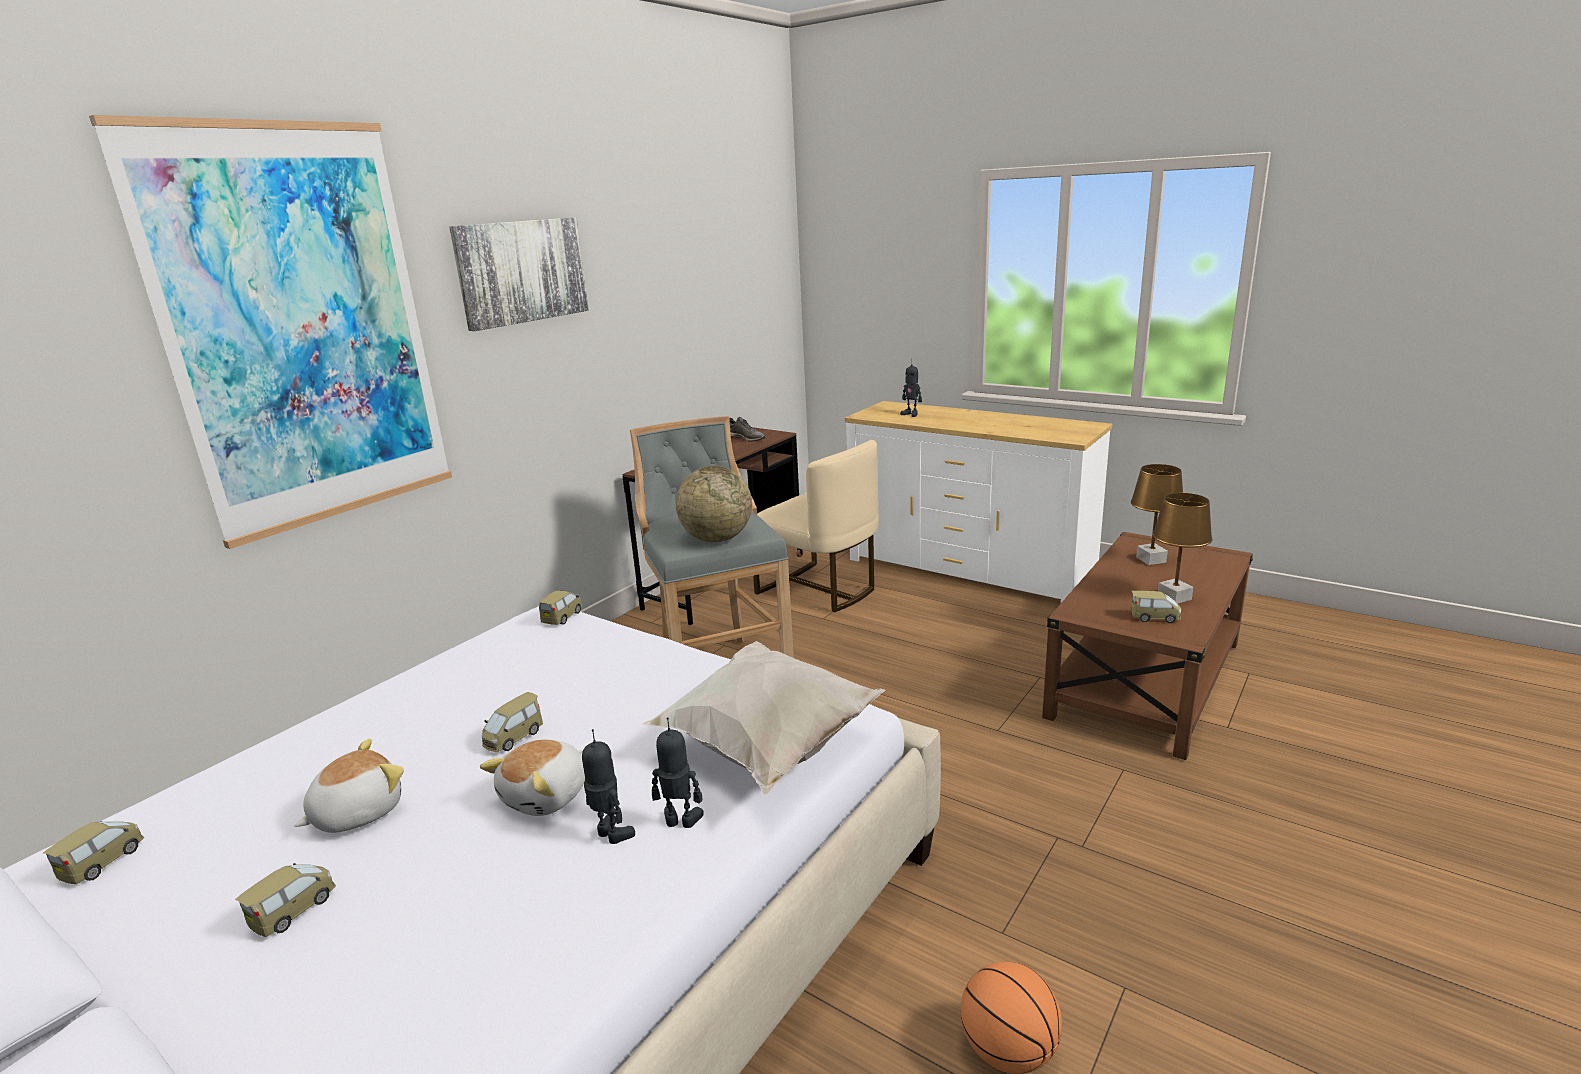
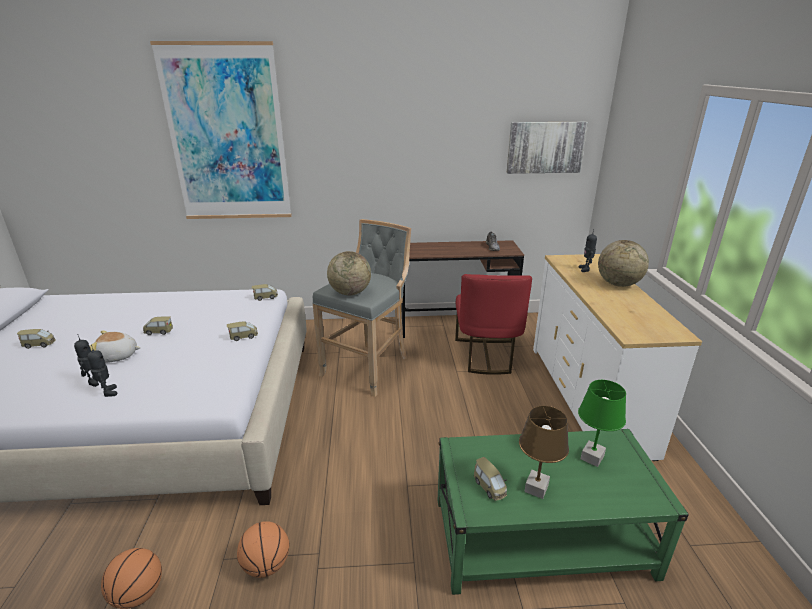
camera: 50 degrees right, 5 degrees up
(103, 862) = (60, 305): toy car -> toy car (243, 336)
(357, 812) = (98, 328): plush toy -> none
(521, 271) = (350, 121): picture -> picture (545, 147)
(767, 748) = (174, 390): white pillow -> none
(819, 589) = (486, 356): beige chair -> red chair
(965, 414) = (618, 284): none -> globe
(1045, 891) = (266, 565): none -> basketball
(1145, 680) = (541, 538): brown coffee table -> green coffee table
(1151, 560) = (592, 458): brown table lamp -> green table lamp

